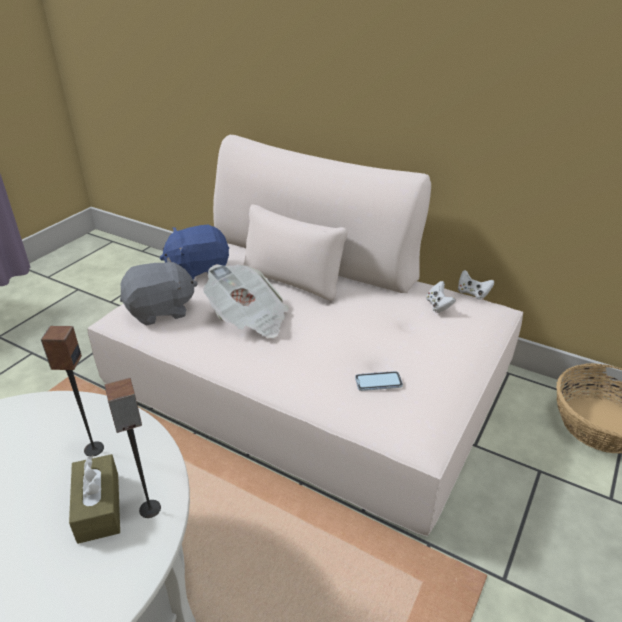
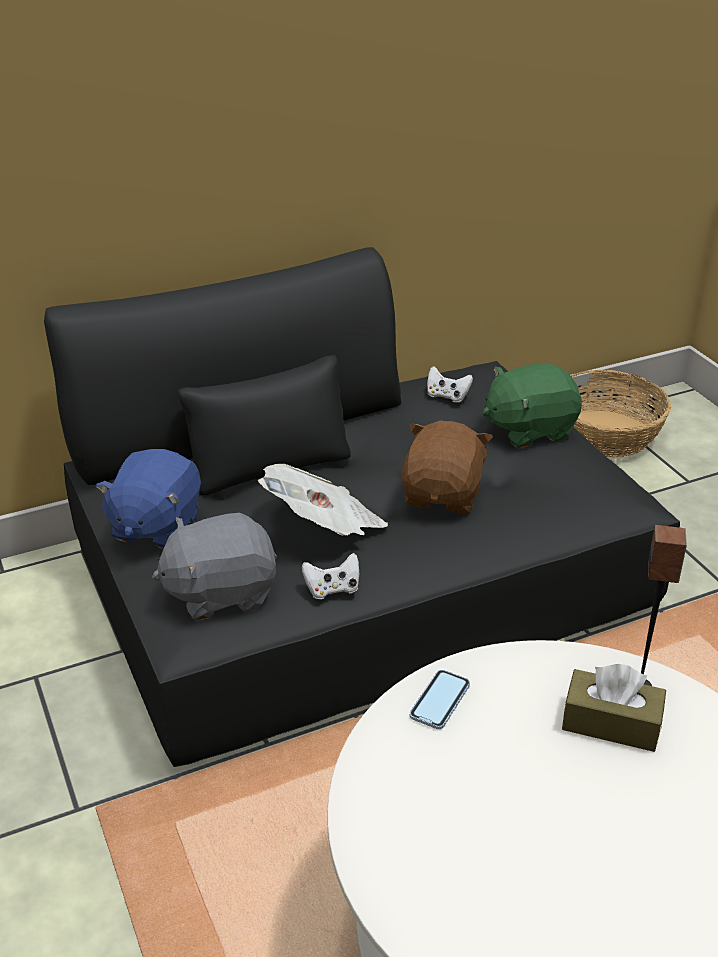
camera: 55 degrees left, 0 degrees up
(93, 449) = (511, 705): speaker -> none
(160, 310) = (220, 592): grey plush toy -> grey plush toy turned 120 degrees counterclockwise
(311, 380) = (360, 579): beige sofa -> black sofa
(328, 348) = (443, 495): none -> brown plush toy
(378, 382) = (534, 488): phone -> phone (440, 701)
(447, 353) = (529, 429): none -> green plush toy
(472, 293) = (447, 367): white game controller -> white game controller (332, 589)

